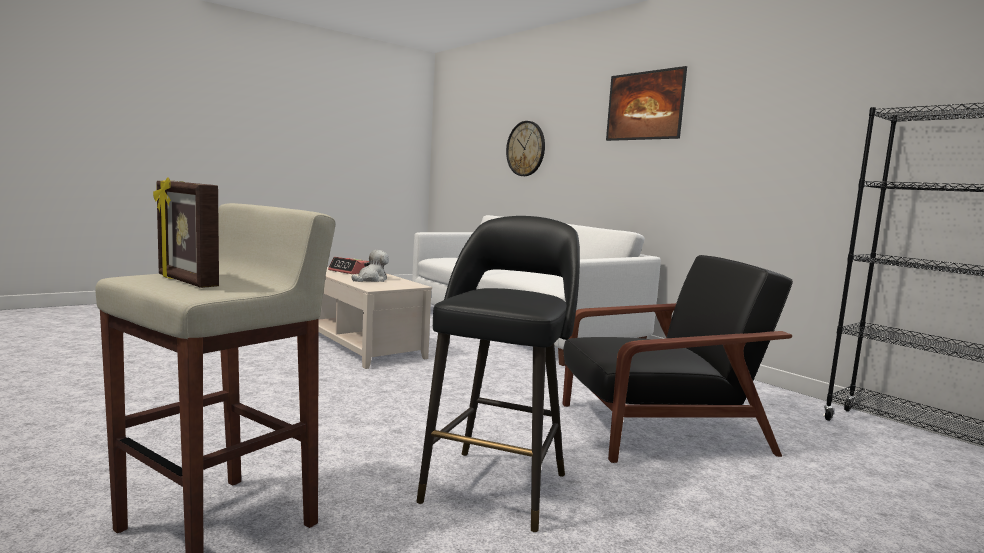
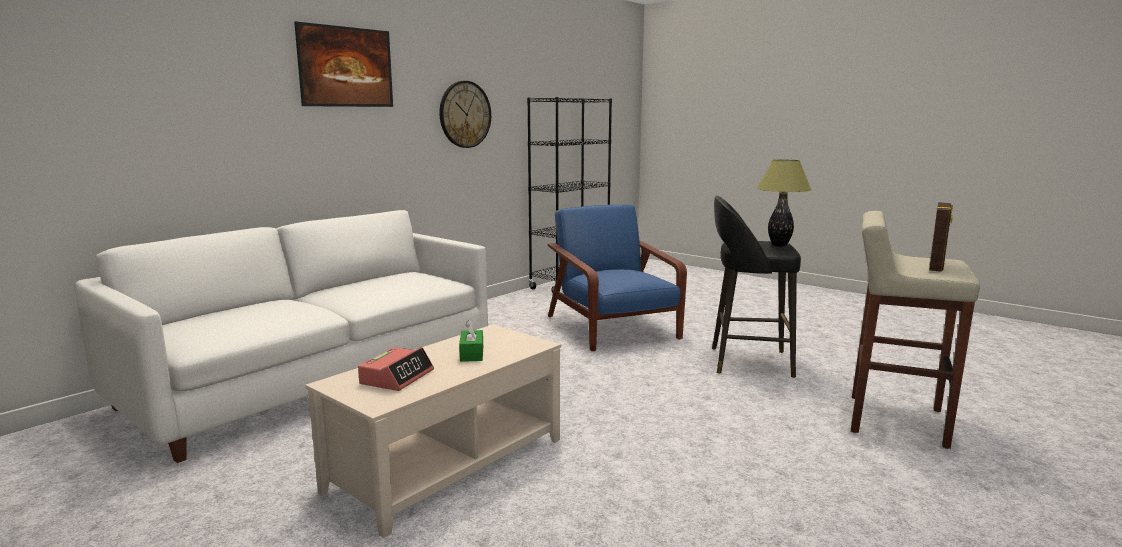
camera: 100 degrees left, 5 degrees up
(371, 280) = (471, 354): plush toy -> green tissue box
(487, 298) = (779, 245): none -> table lamp
(526, 148) = (127, 115): wall clock -> wall clock (465, 114)
(658, 429) = (613, 328): black armchair -> blue armchair

